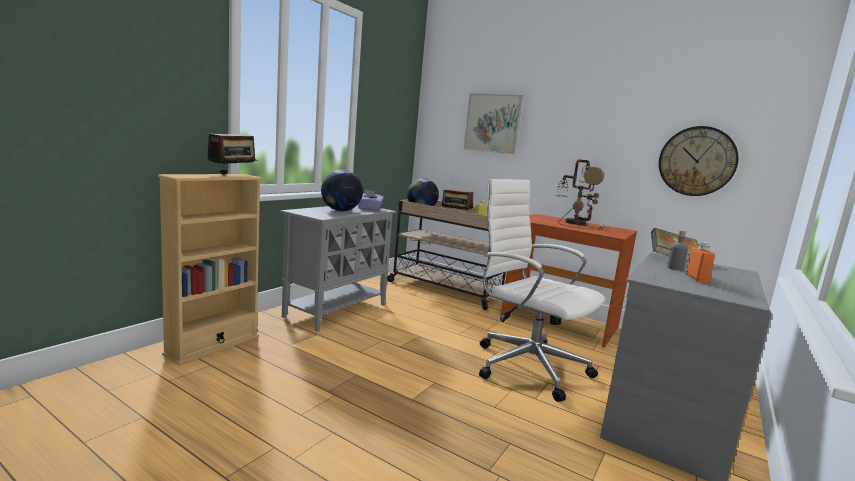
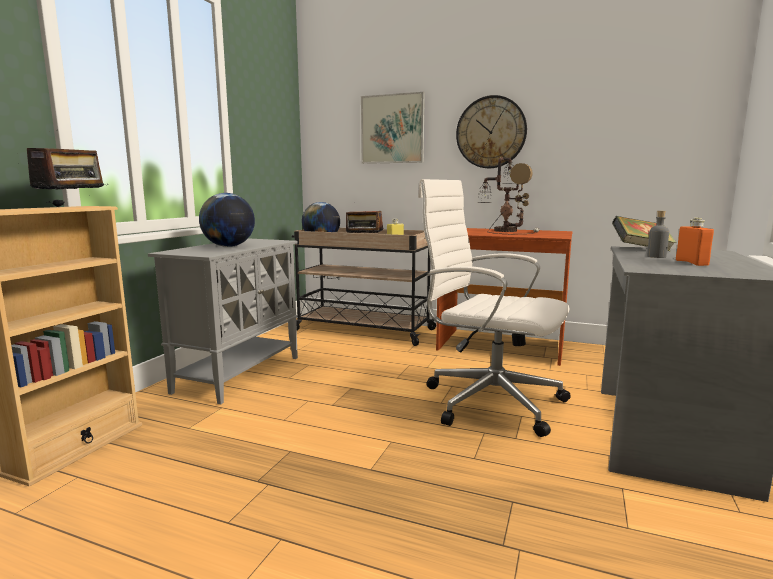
camera: 10 degrees left, 0 degrees up
(369, 209) = (263, 241): purple tissue box -> none
(697, 161) = (628, 145): wall clock -> wall clock (491, 132)

